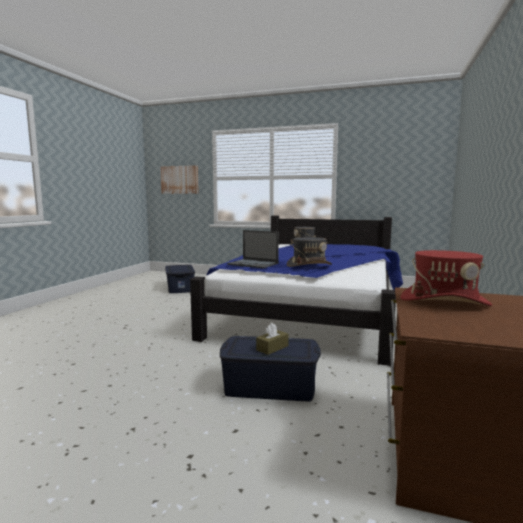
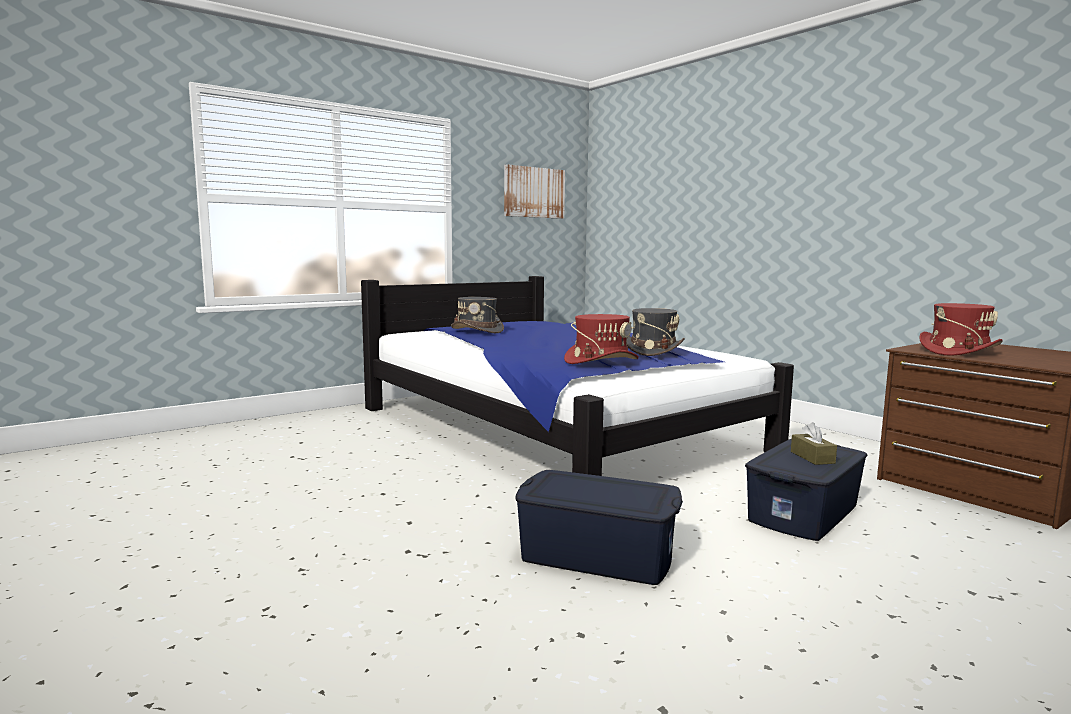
camera: 55 degrees left, 0 degrees up
(179, 179) = (89, 194): picture -> picture (534, 192)
(180, 288) = (239, 464): blue storage box -> blue storage box (597, 555)
(253, 264) = (601, 361): laptop -> red hat

